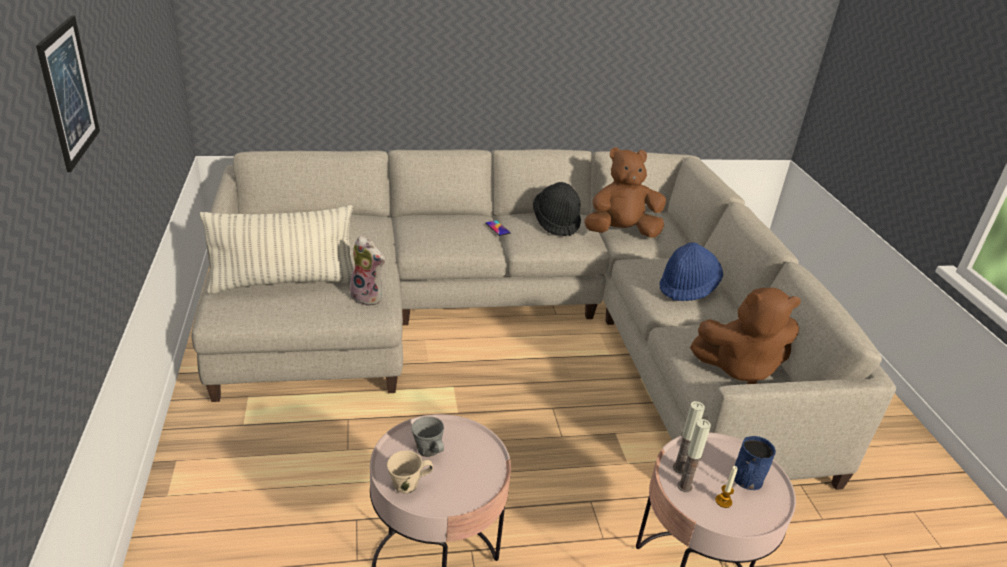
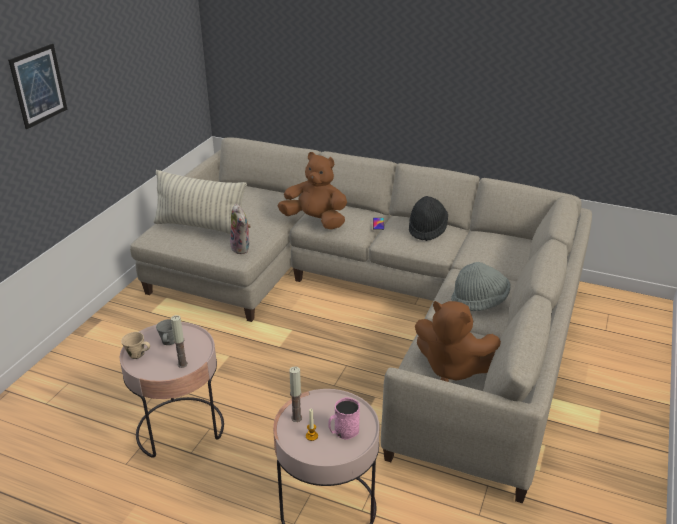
camera: 35 degrees right, 0 degrees up
(621, 232) = (474, 248): brown plush toy -> brown plush toy (315, 221)
(679, 468) = (307, 407): candle -> candle (182, 364)
(688, 288) = (479, 301): blue hat -> grey hat
(746, 481) = (343, 431): blue mug -> pink mug

